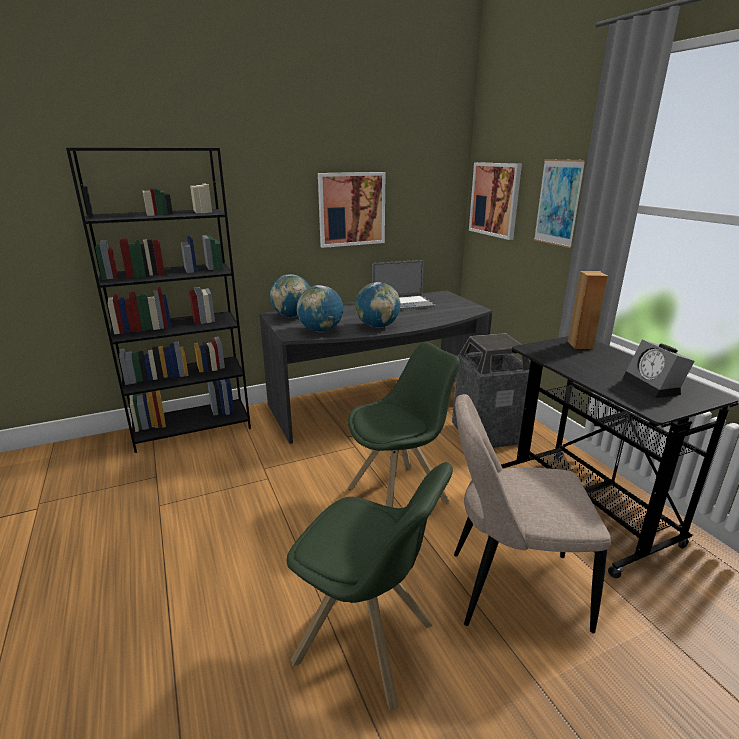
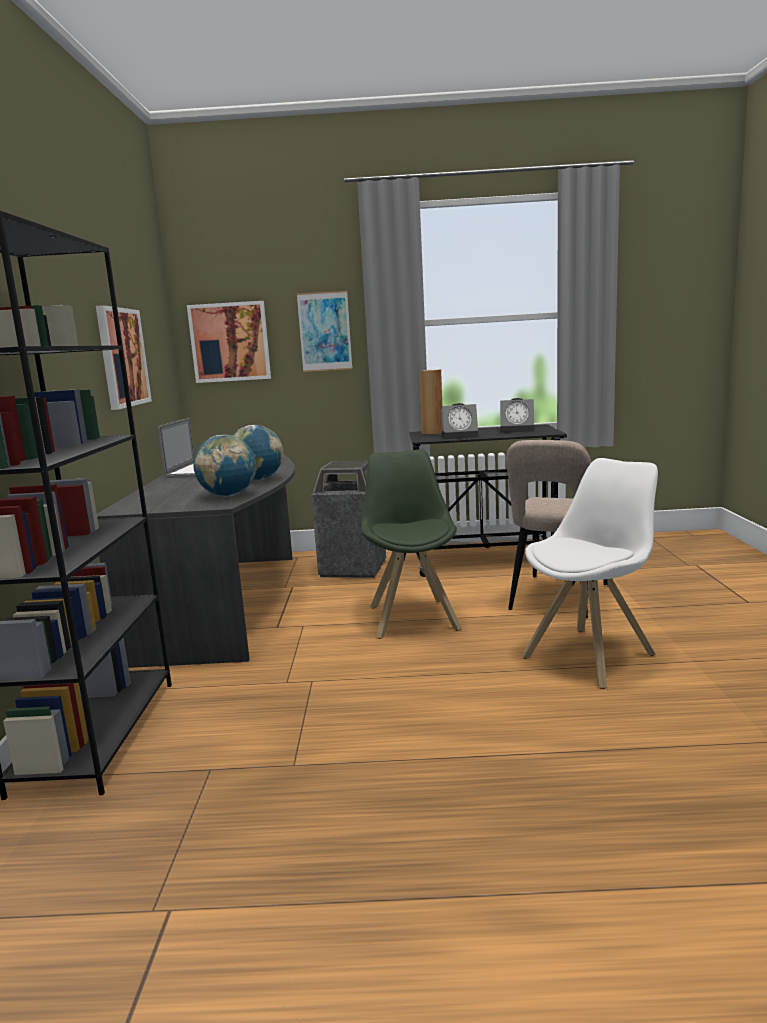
camera: 65 degrees left, 10 degrees down
(292, 316) = (146, 504): globe -> none
(366, 642) = (590, 656): green chair -> white chair
(570, 362) = (460, 436): none -> alarm clock

